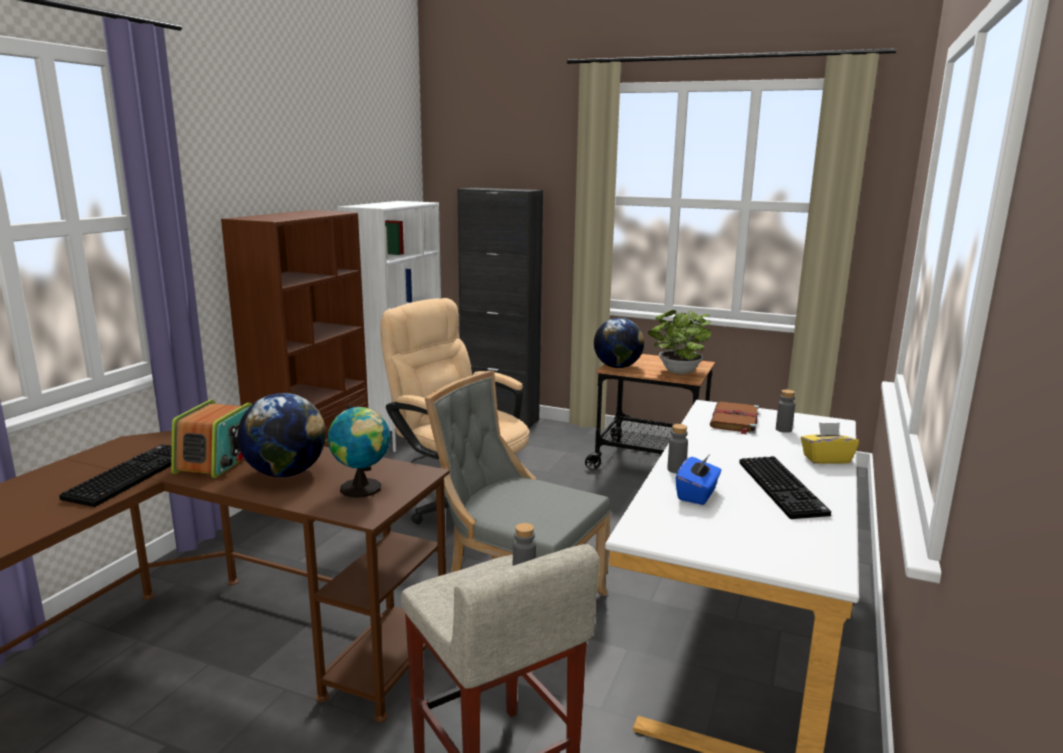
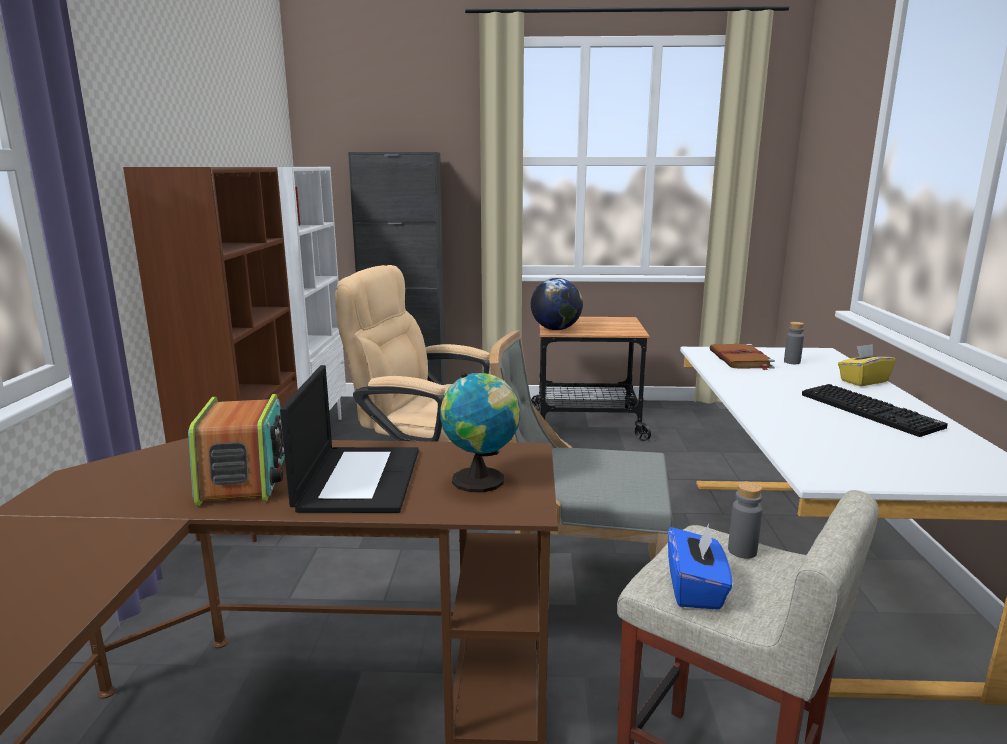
camera: 20 degrees left, 0 degrees up
(130, 475) = (128, 519): keyboard -> none
(286, 473) = (358, 479): globe -> laptop
(676, 470) = (759, 409): grey bottle -> none
(678, 372) = (617, 328): potted plant -> none
(697, 495) = (811, 429): blue tissue box -> blue tissue box (695, 589)

